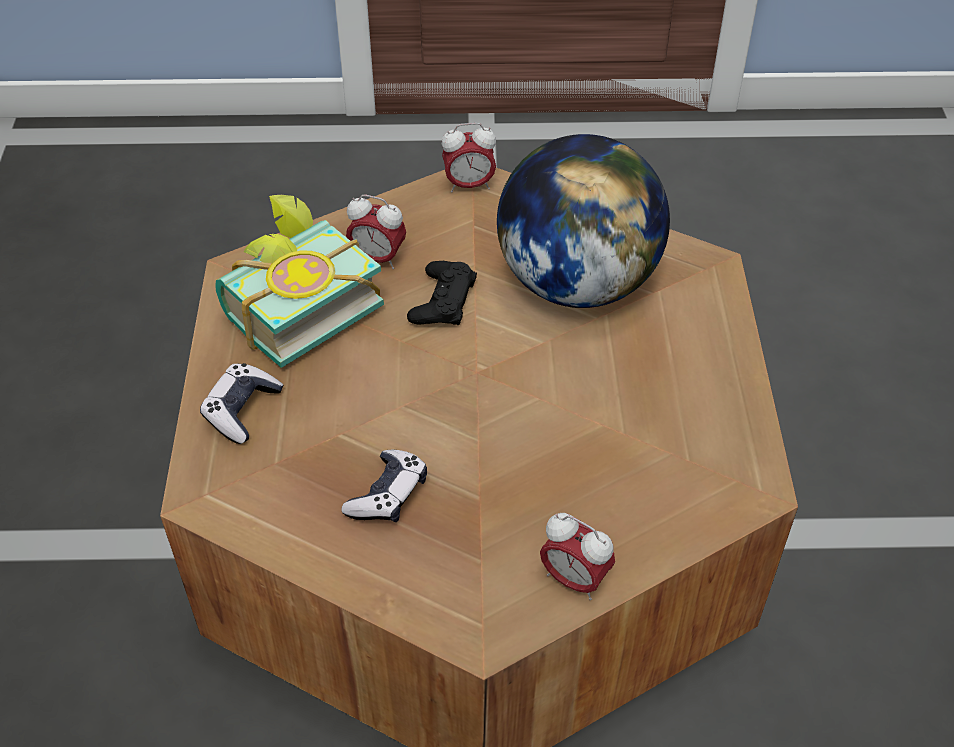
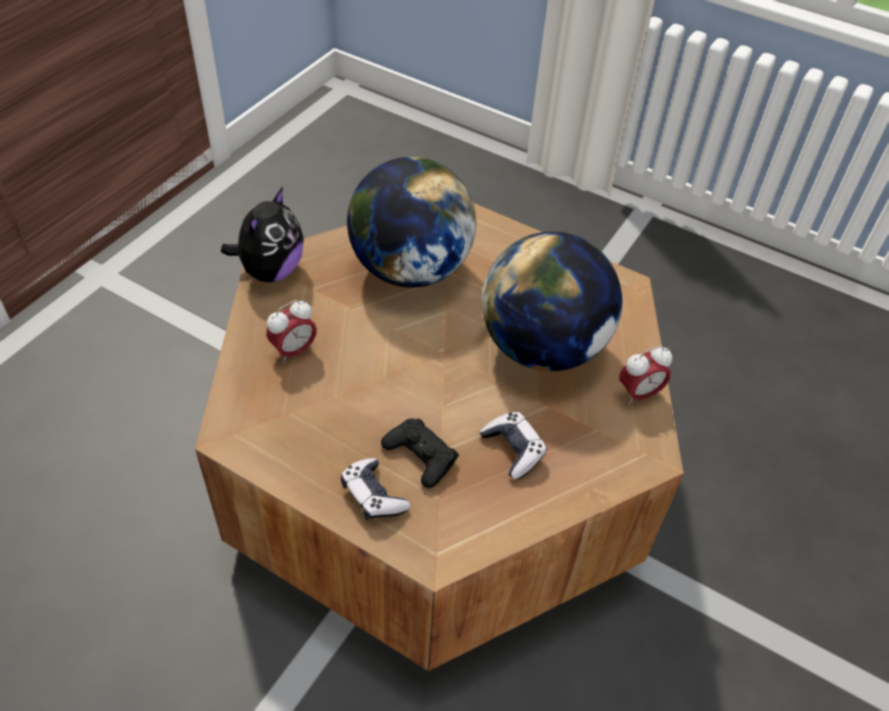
camera: 60 degrees left, 0 degrees up
(294, 306) = (297, 418): book -> none
(442, 301) = (367, 338): black game controller -> black game controller (420, 456)
(469, 185) = (270, 271): alarm clock -> plush toy
(565, 452) = (543, 348): none -> globe

